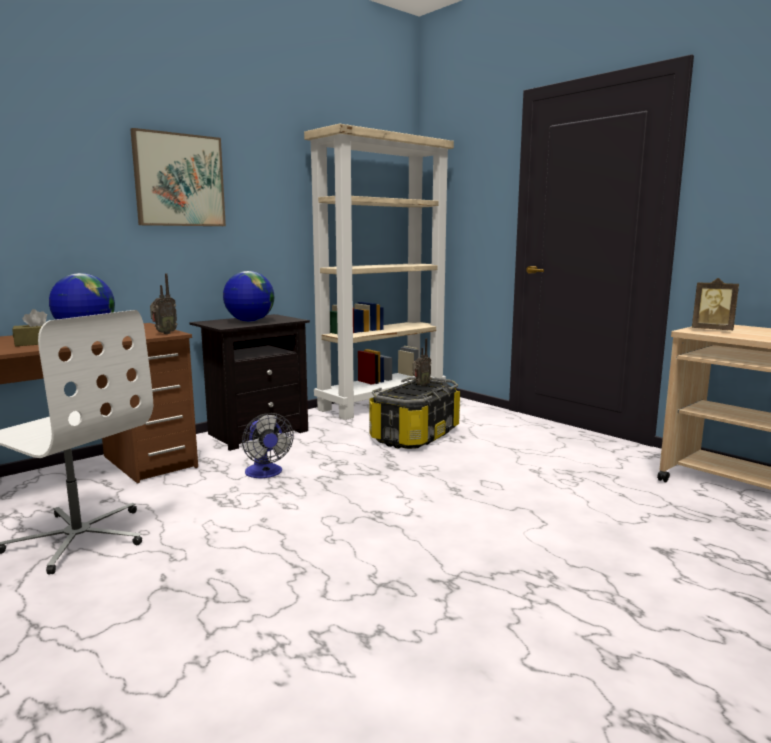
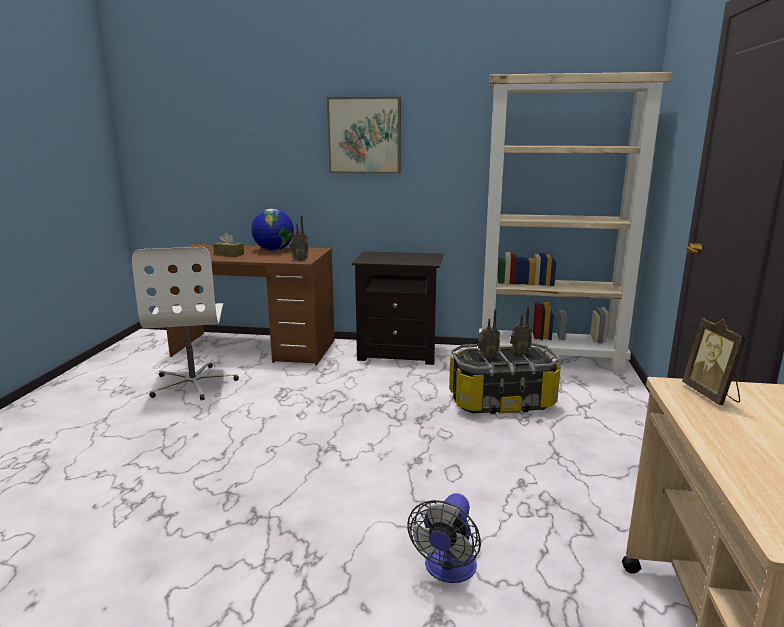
camera: 50 degrees right, 5 degrees up
(249, 321) = (396, 258): globe -> none
(265, 473) = (338, 386): fan -> fan (448, 570)
(409, 393) = (487, 358): none -> radio

